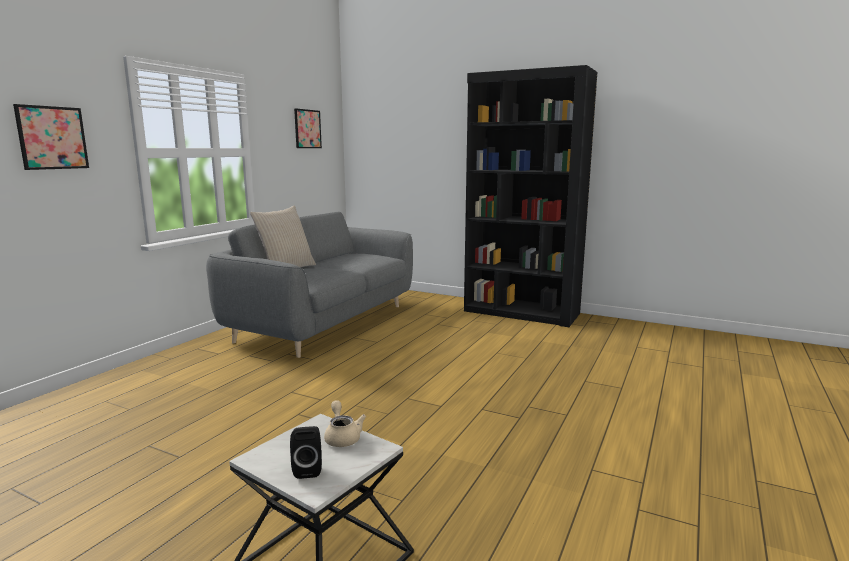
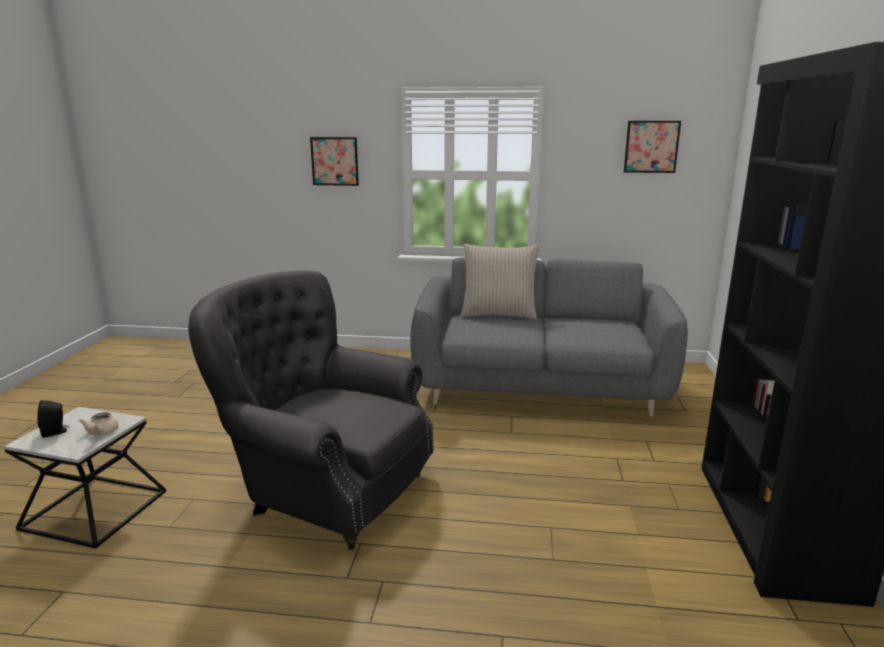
camera: 70 degrees right, 5 degrees up
(342, 437) = (101, 433): beige teapot -> beige teapot turned 120 degrees clockwise
(398, 415) = (325, 489): none -> grey armchair

